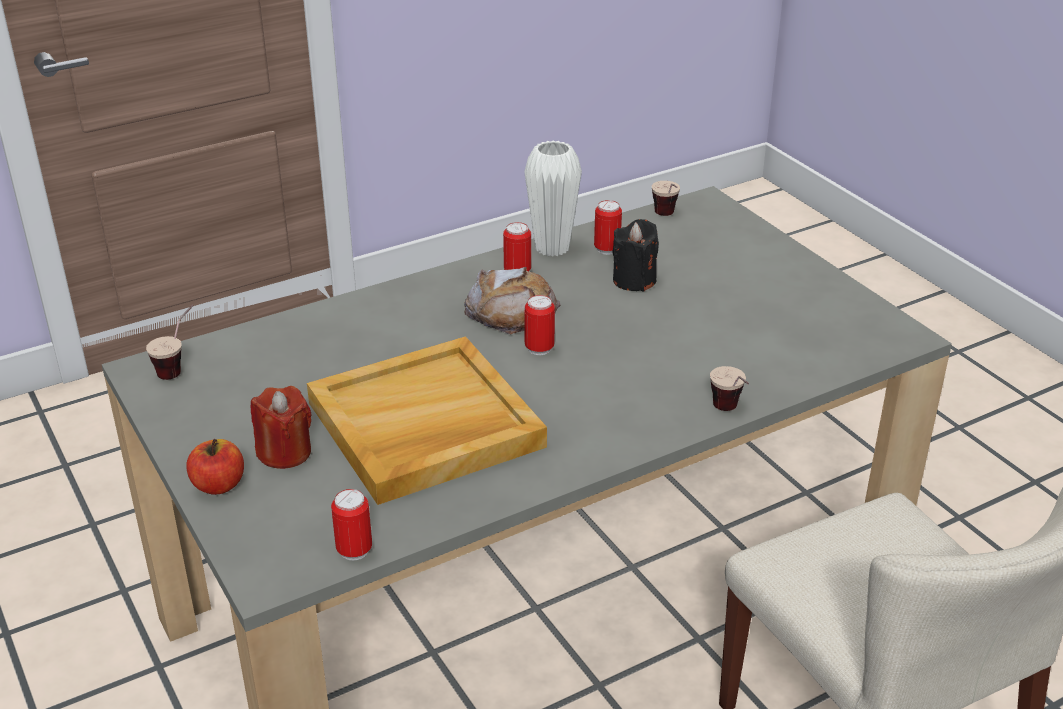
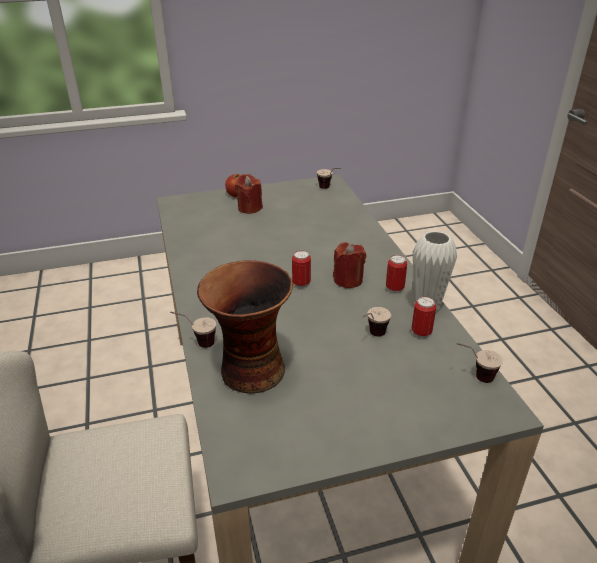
camera: 105 degrees right, 0 degrees up
(354, 550) = (174, 218): can -> none
(424, 426) = (248, 241): beige tray -> none
(512, 310) = (348, 280): bread -> red candle
(634, 280) = (372, 337): black candle -> cup
(755, 357) = (250, 371): none -> vase

